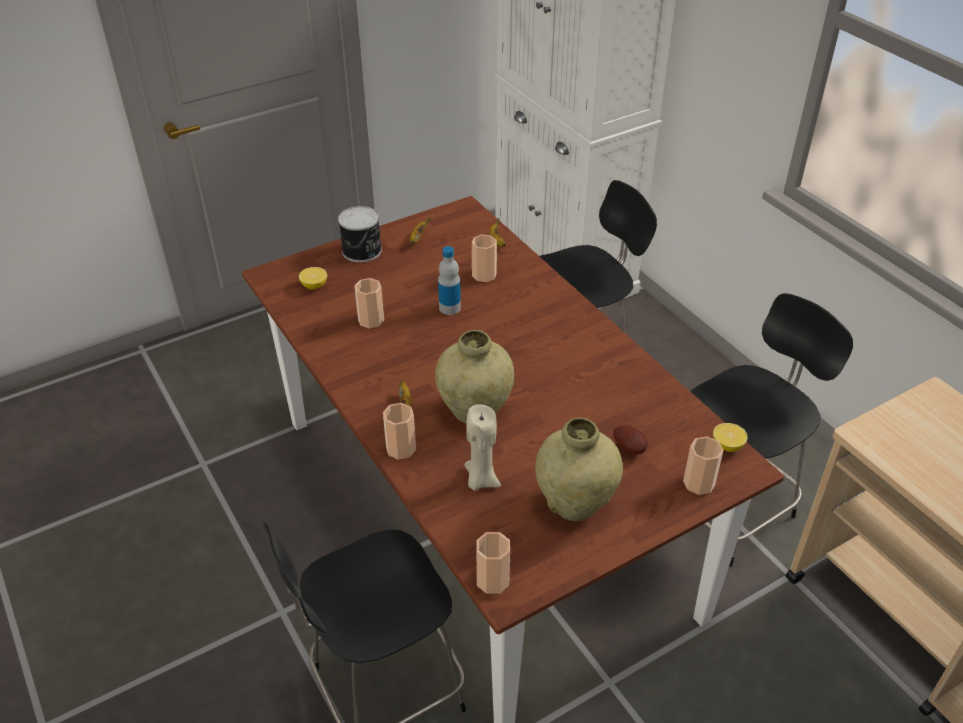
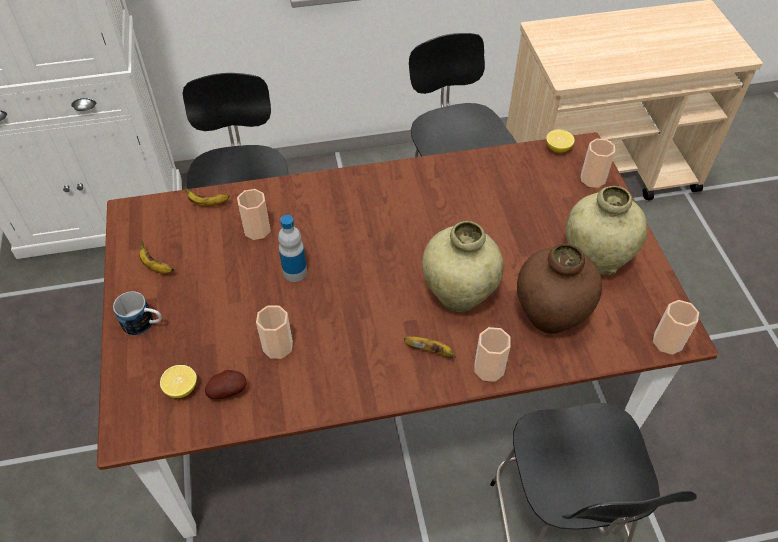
camera: 70 degrees left, 10 degrees up
(362, 251) = (144, 324): can -> mug
(480, 480) = (549, 316): beige candle -> brown vase
(630, 448) = (543, 204): potato -> potato (228, 390)

